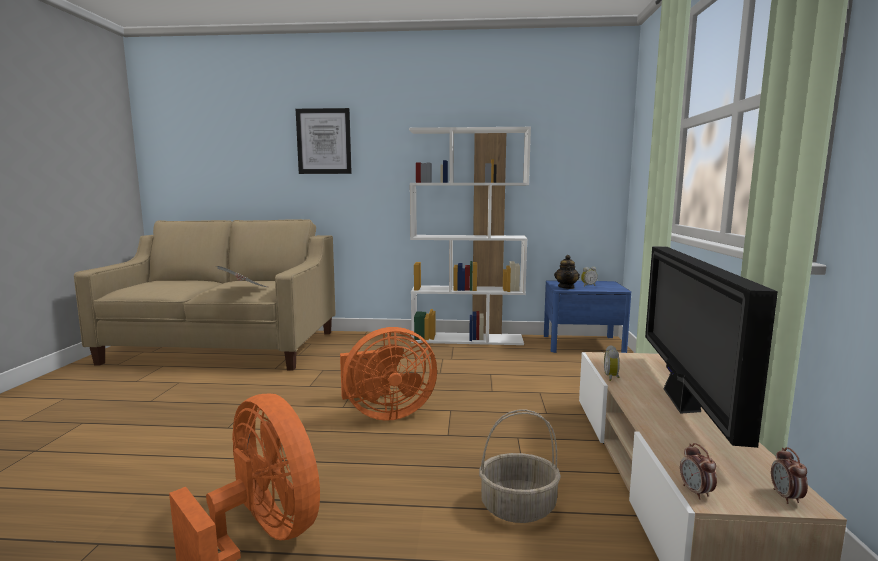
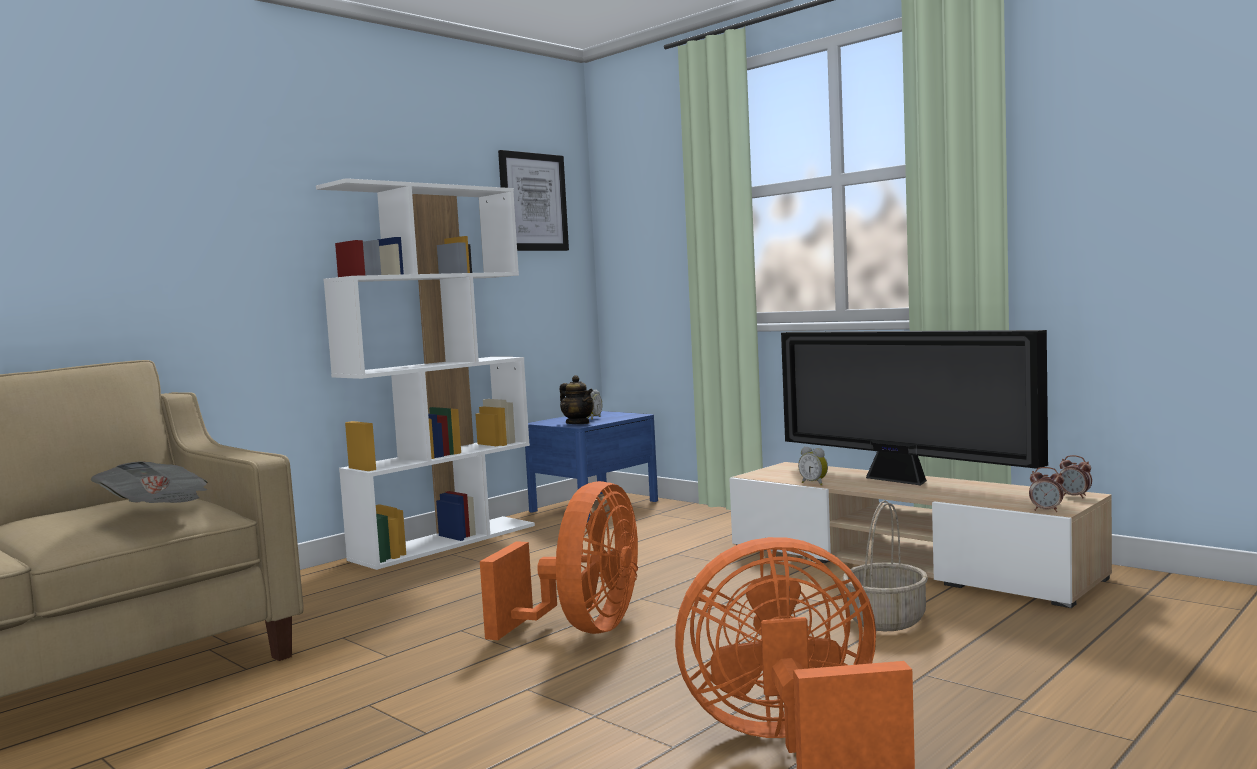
camera: 50 degrees left, 5 degrees down
(324, 141) = (132, 196): picture -> picture (533, 202)

